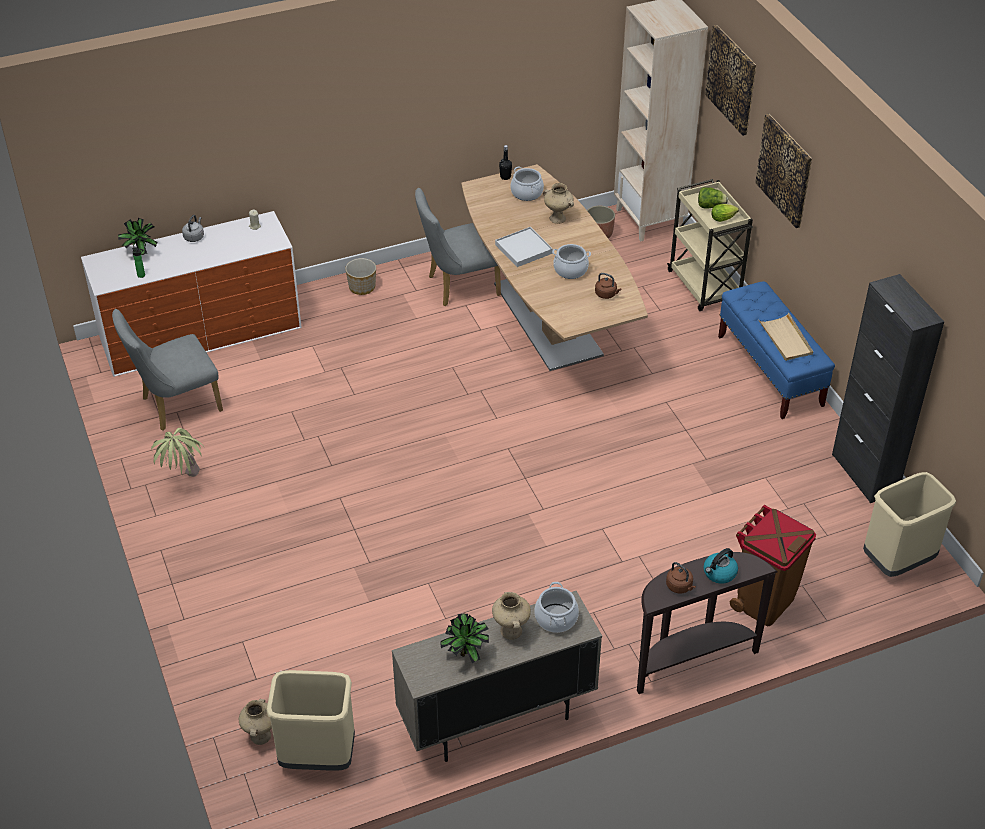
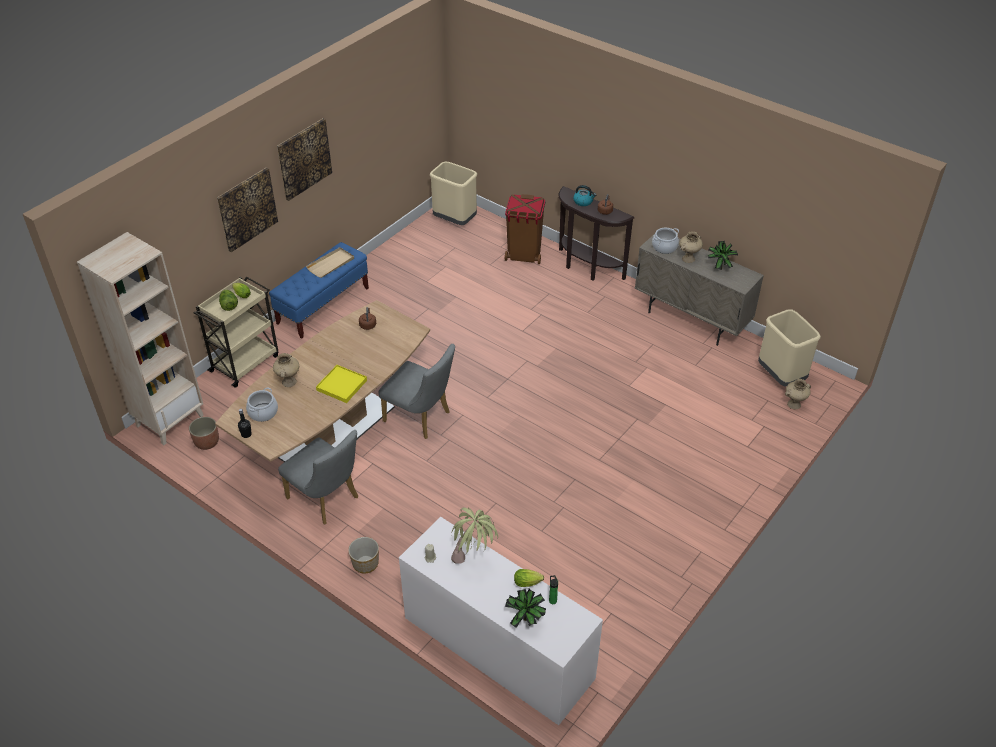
camera: 120 degrees left, 0 degrees up
(172, 269) = (529, 582): none -> lettuce
(176, 406) = (592, 609): grey chair -> grey chair (421, 418)
(184, 484) = (661, 553): potted plant -> potted plant (474, 559)
(194, 237) = (474, 594): grey kettle -> none
(523, 249) = (341, 385): white tray -> yellow tray
(570, 270) = (351, 352): cooking pot -> none
(732, 79) = (168, 231): picture -> picture (304, 159)
(864, 474) = (394, 246): black cabinet -> none

